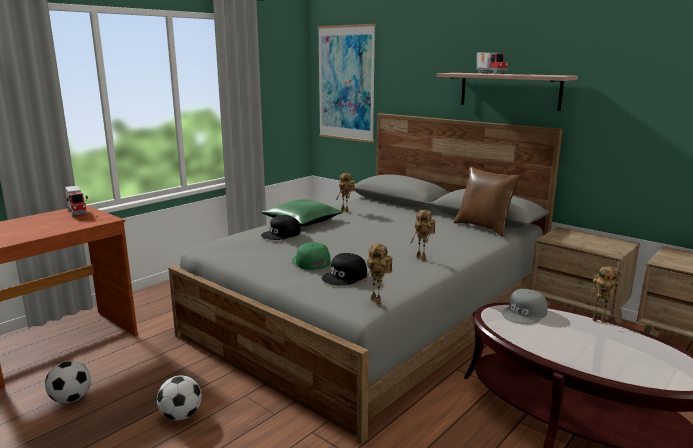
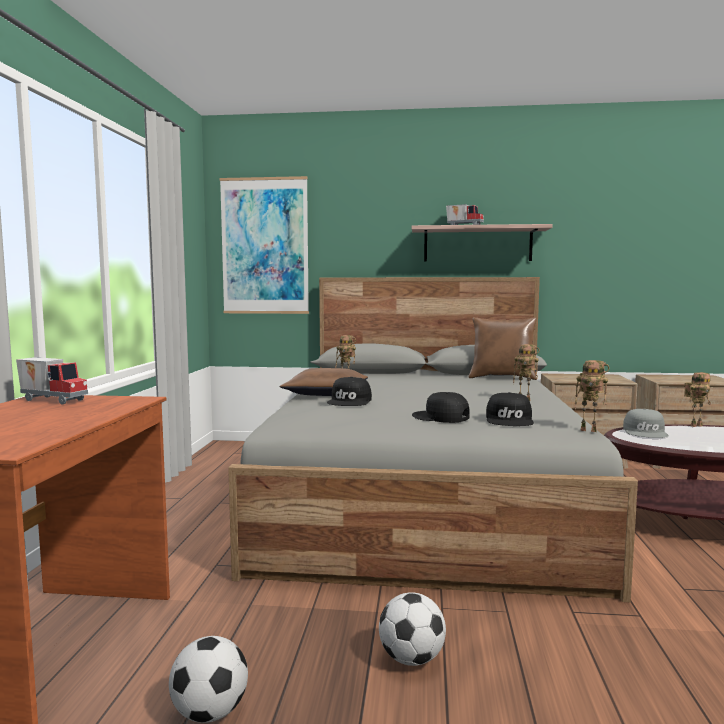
camera: 35 degrees left, 10 degrees down
(303, 221) = (327, 393): green pillow -> brown pillow
(310, 262) = (440, 417): green cap -> black cap

